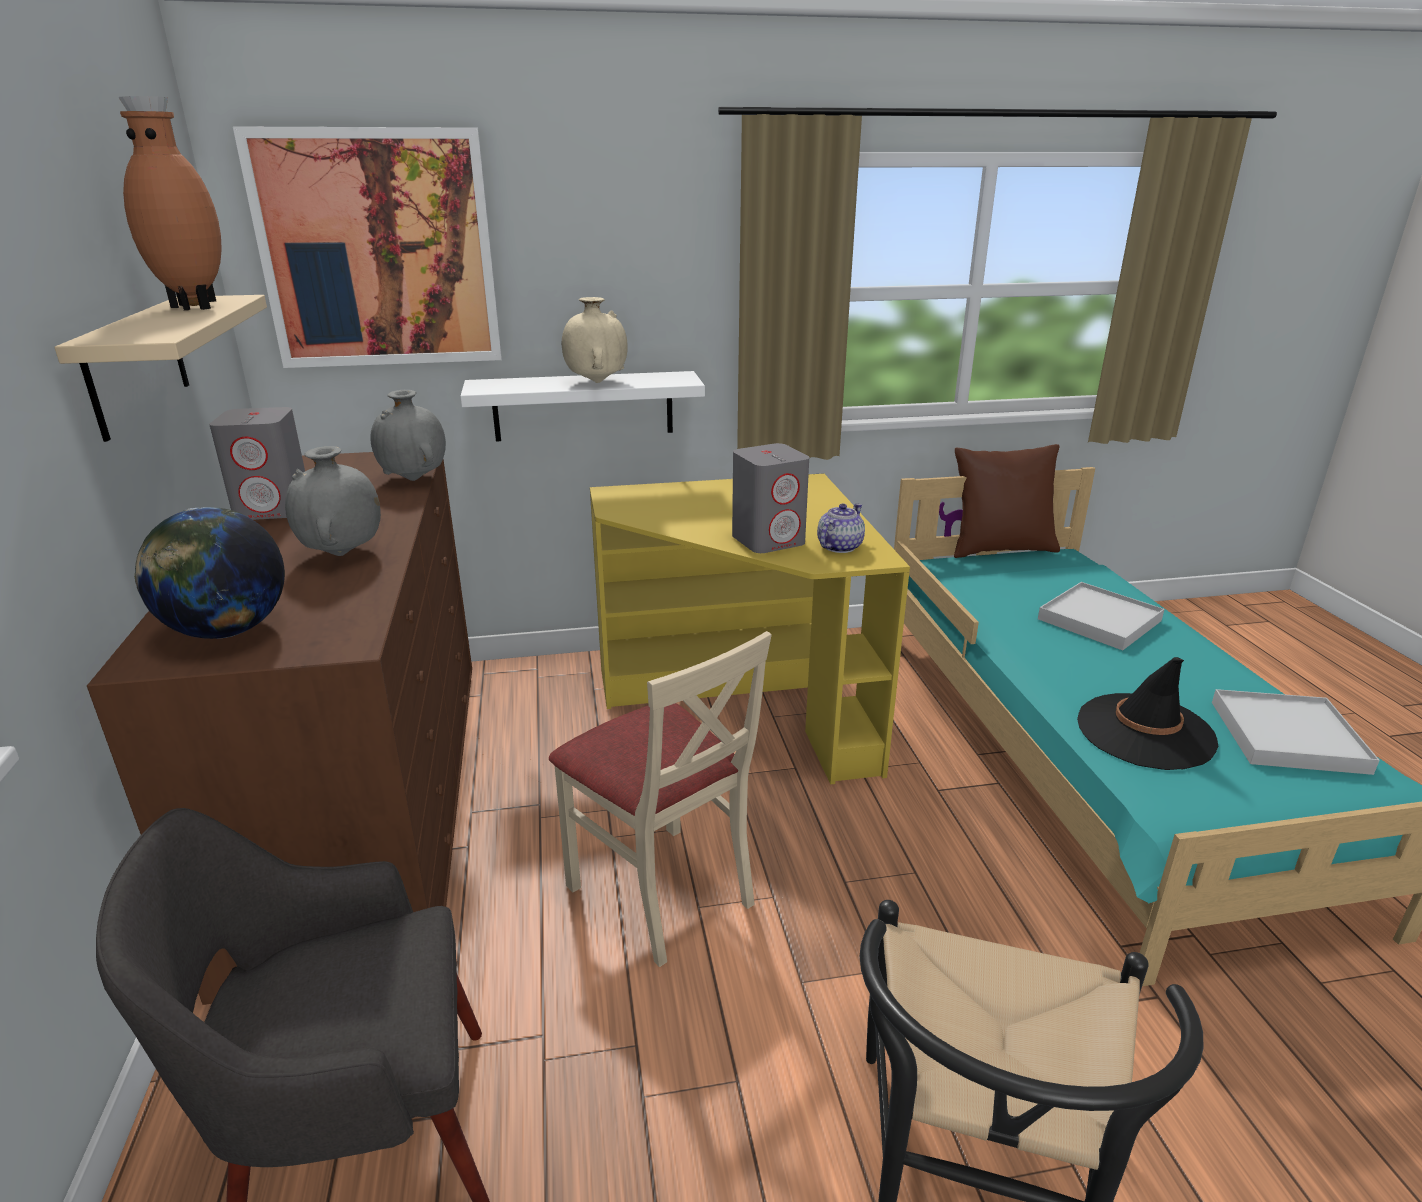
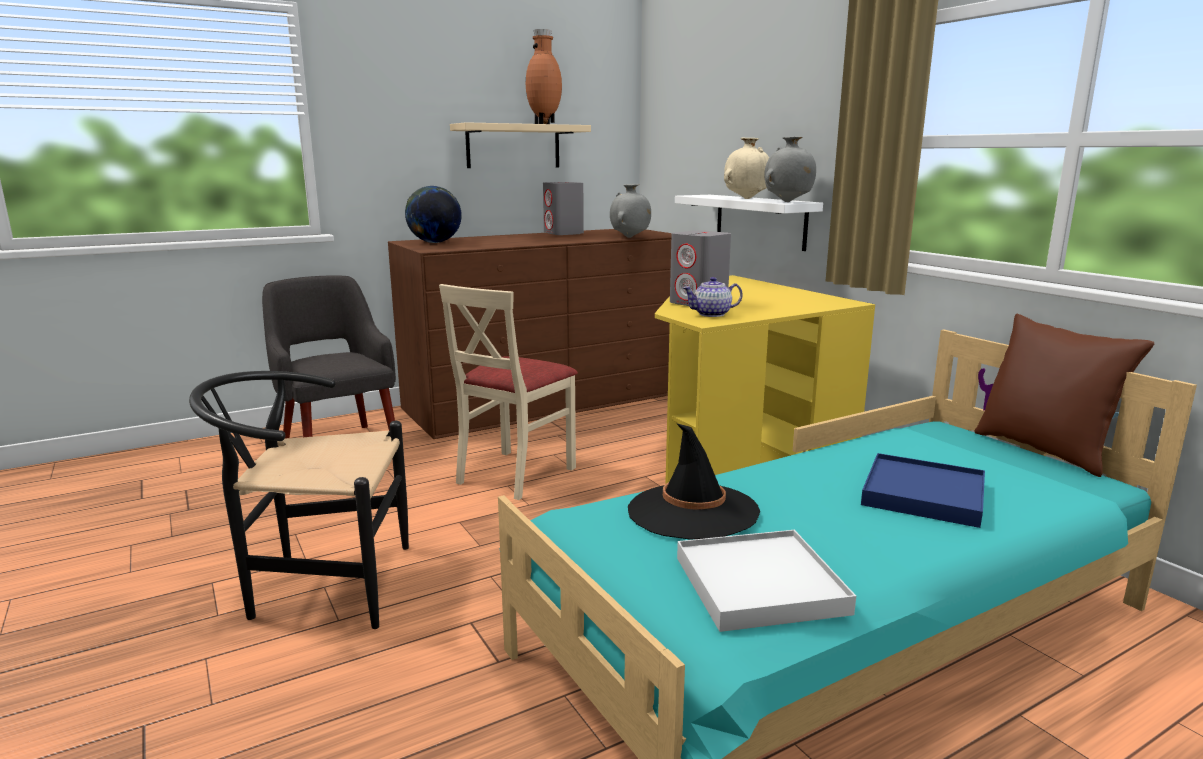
camera: 70 degrees right, 10 degrees down
(342, 554) = (520, 241): grey vase -> grey vase (787, 202)
(378, 250) = (687, 112): picture -> none
(839, 547) = (712, 314): teapot -> teapot turned 150 degrees clockwise
(1099, 620) = (923, 494): white tray -> blue tray

